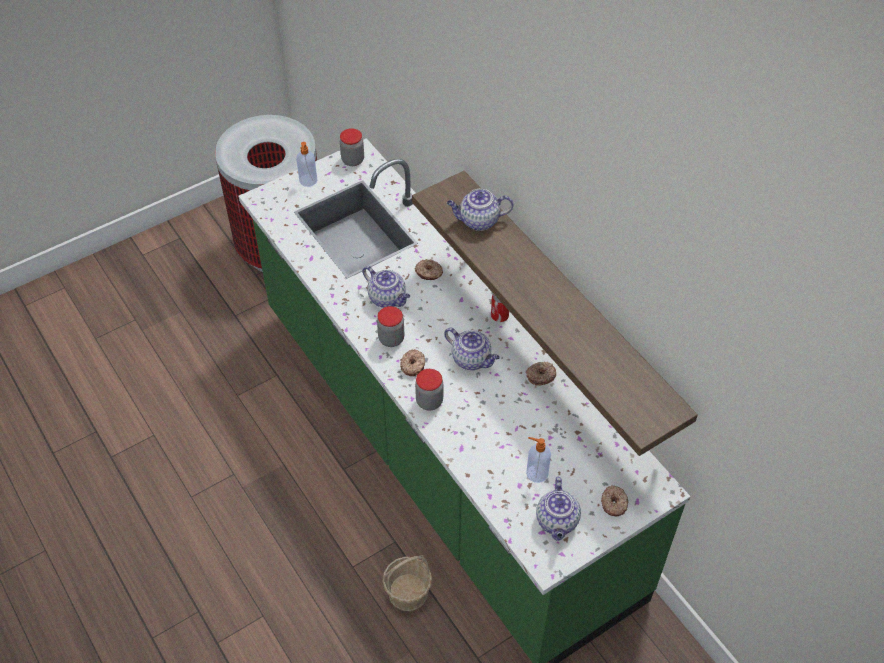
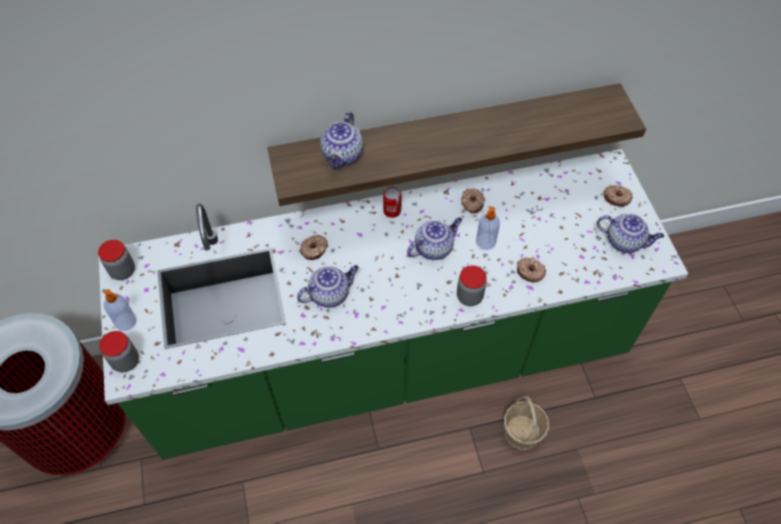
camera: 70 degrees left, 5 degrees up
(391, 339) = (382, 306): jar -> jar (126, 361)
(413, 365) = (422, 297): donut -> donut (530, 272)
(536, 473) = (572, 240): soap dispenser -> soap dispenser (485, 242)

